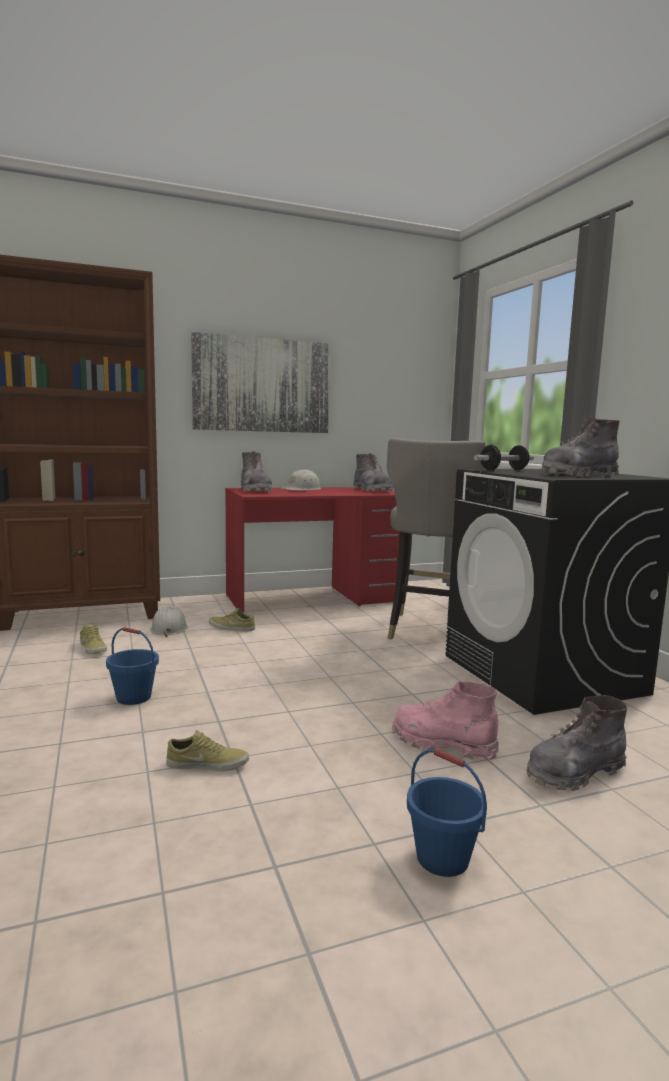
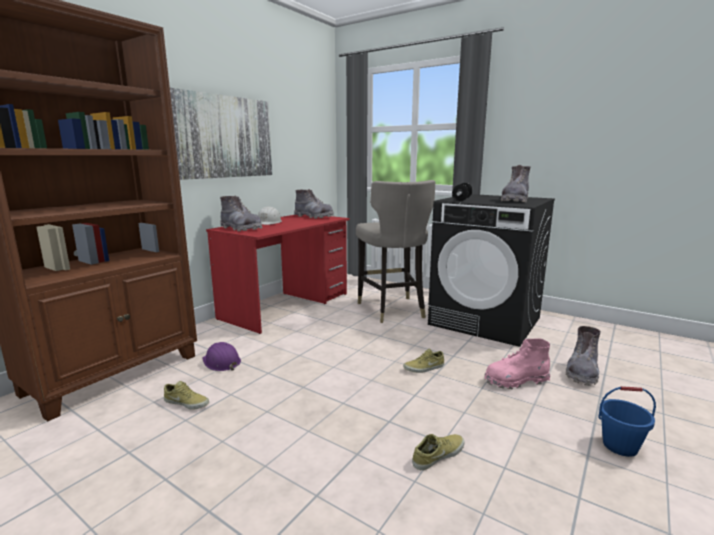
camera: 35 degrees left, 5 degrees up
(134, 697) = (301, 430): blue bucket -> none
(169, 628) = (221, 362): white hard hat -> purple hard hat
(231, 628) = (269, 346): beige shoe -> beige shoe (424, 368)

